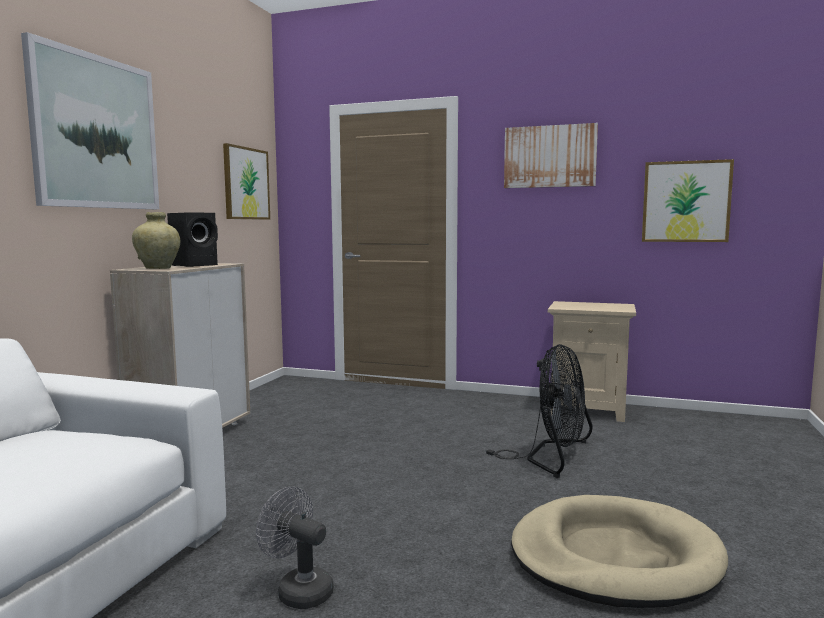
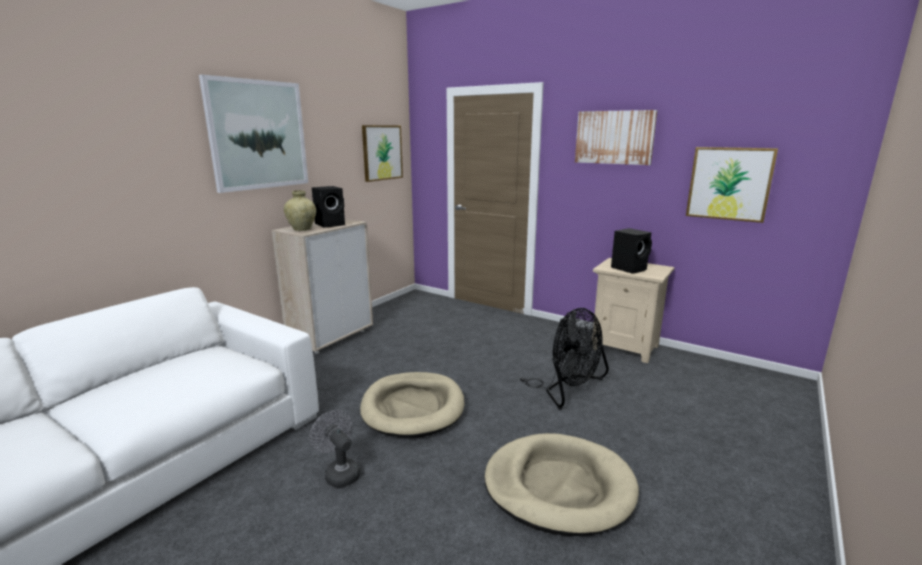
camera: 15 degrees right, 10 degrees up
(362, 499) = (413, 407): none -> beige dog bed
(588, 307) = (629, 268): none -> black speaker

